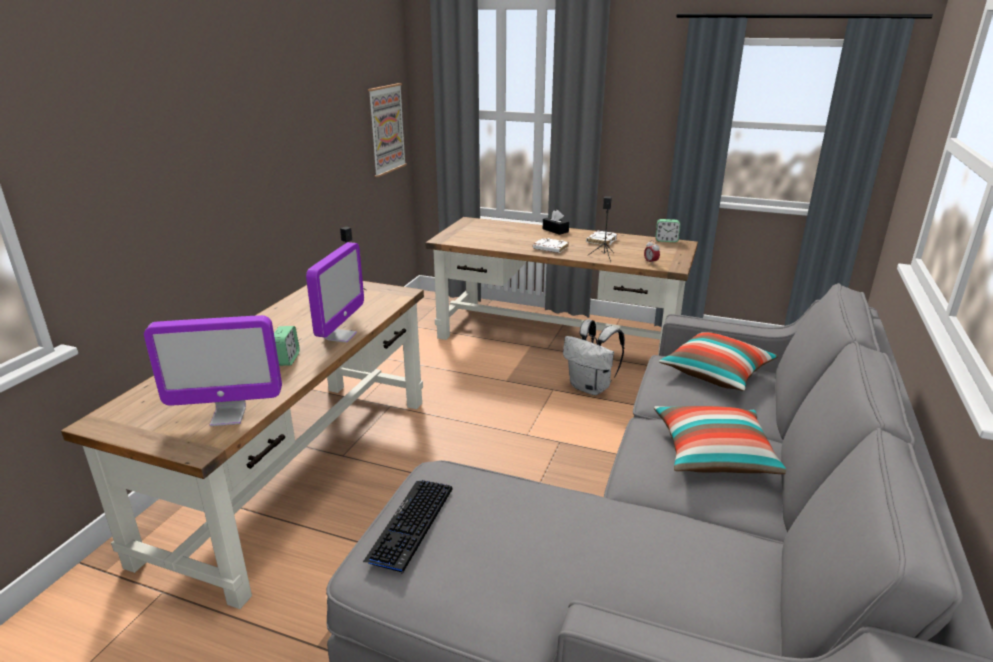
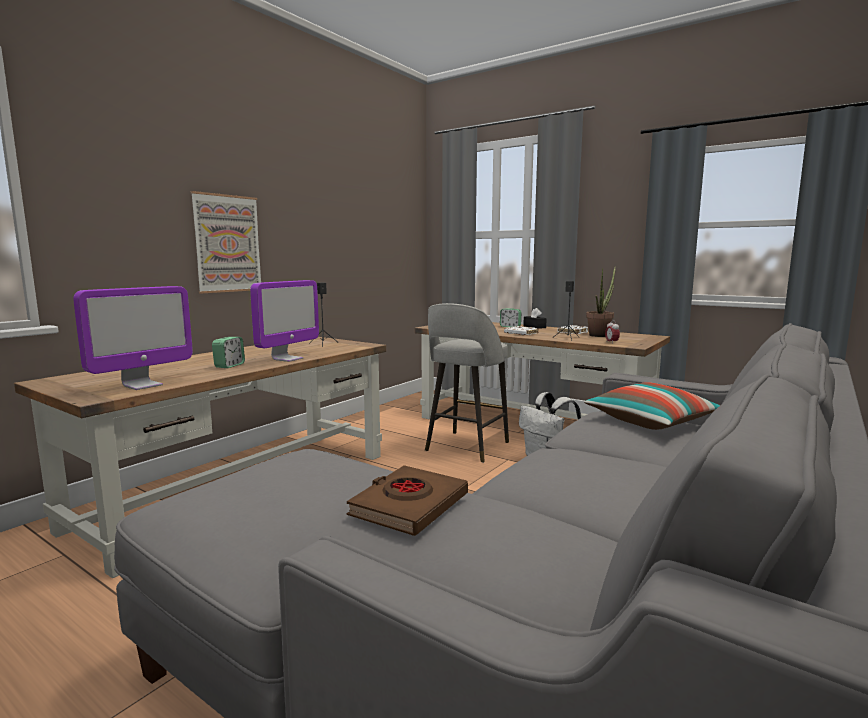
camera: 15 degrees right, 15 degrees down
(228, 416) = (142, 385): monitor -> monitor turned 60 degrees counterclockwise
(386, 129) = (400, 244): picture -> picture (227, 244)
(411, 524) = (236, 477): keyboard -> none
(504, 378) = (466, 447): none -> grey stool
(586, 533) = (409, 506): none -> brown book
(631, 245) = (600, 335): none -> potted plant
(666, 240) = (637, 334): alarm clock -> alarm clock (510, 326)
(714, 454) = (610, 473): pillow -> none

